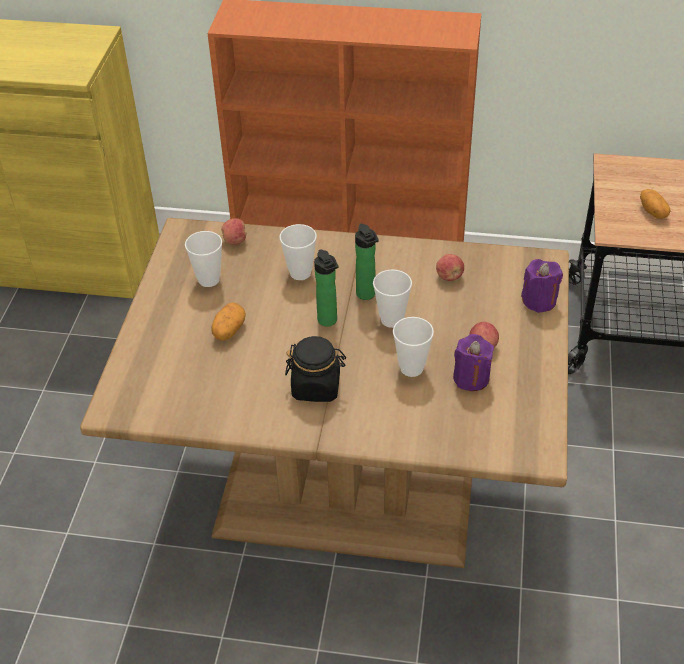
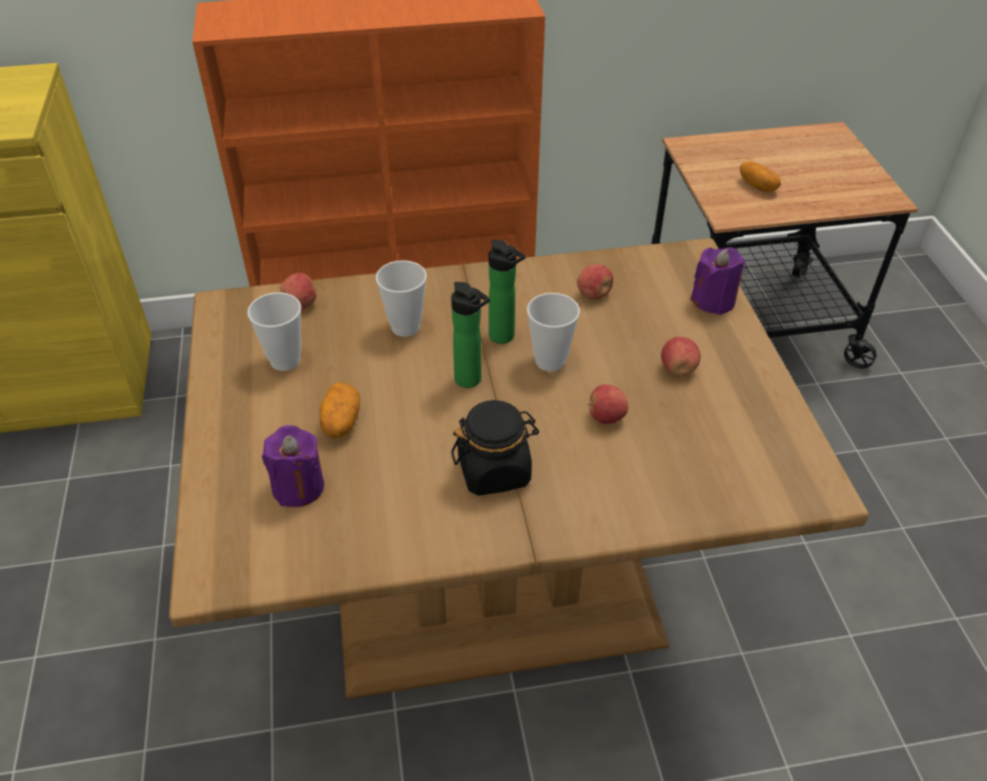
camera: 20 degrees left, 0 degrees up
(411, 368) = (606, 417): cup -> apple
(471, 378) = (685, 412): purple candle -> purple candle (298, 487)

